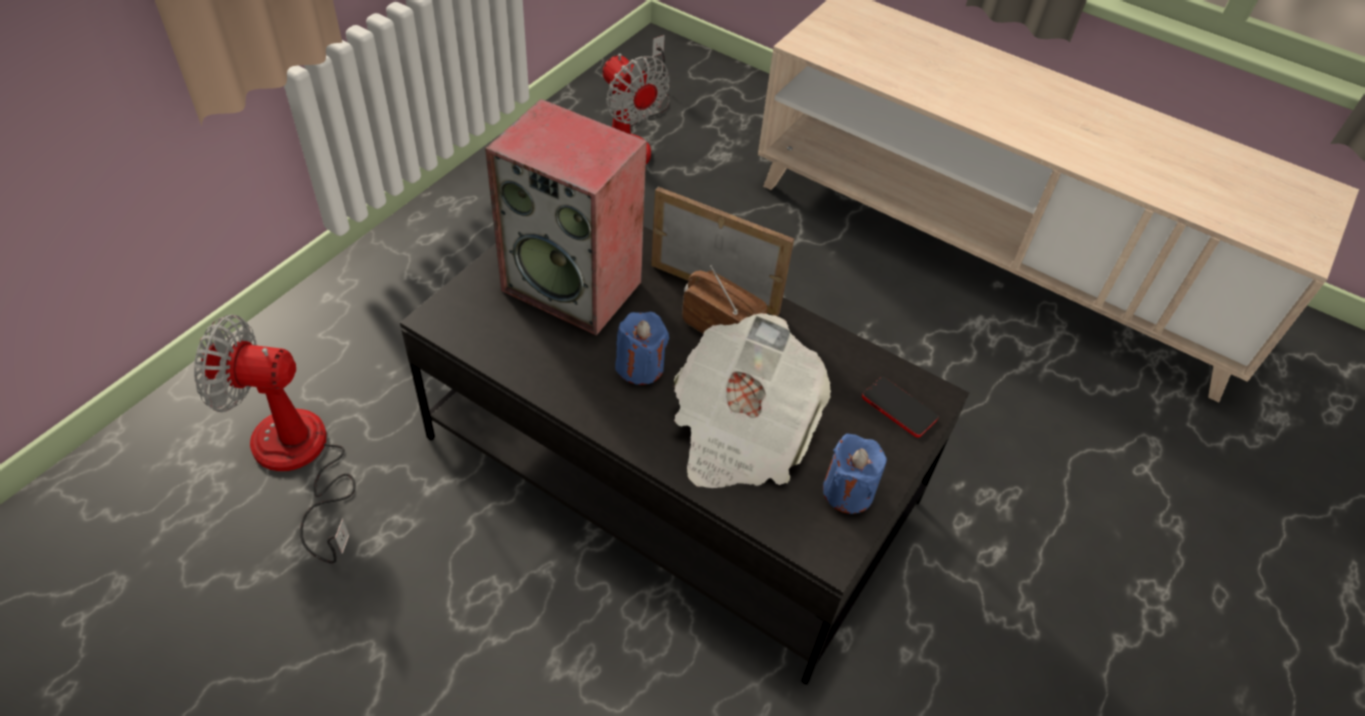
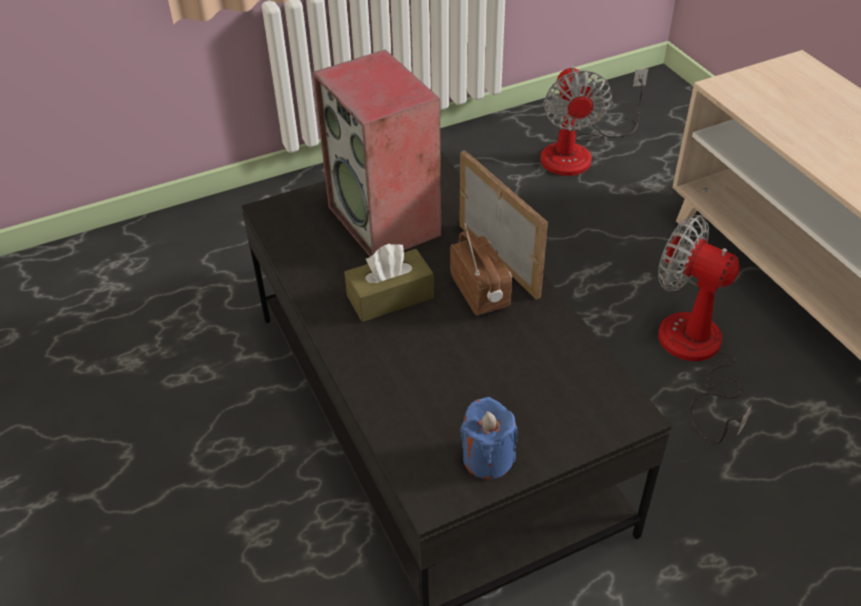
camera: 35 degrees right, 5 degrees down
(298, 462) = (169, 303): fan -> fan (694, 356)
(640, 367) = (390, 297): blue candle -> brown tissue box
(740, 431) = (433, 375): newspaper -> none
(899, 408) = (590, 411): phone -> none

